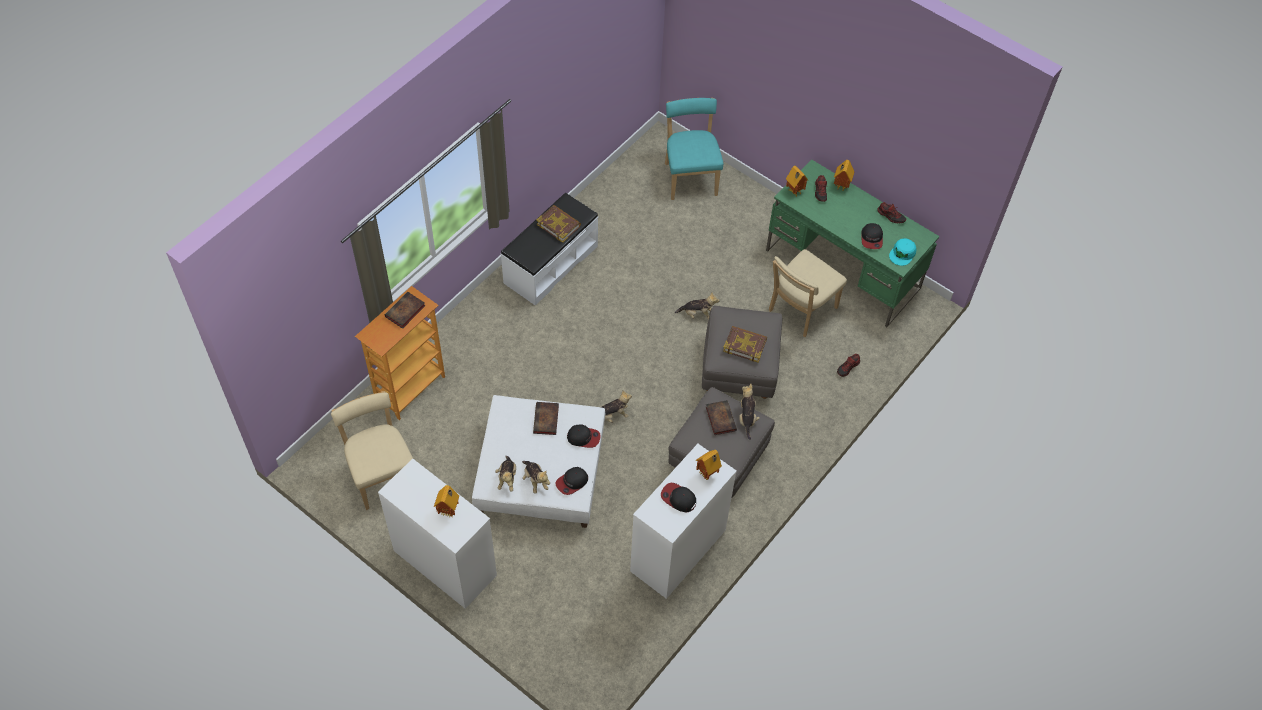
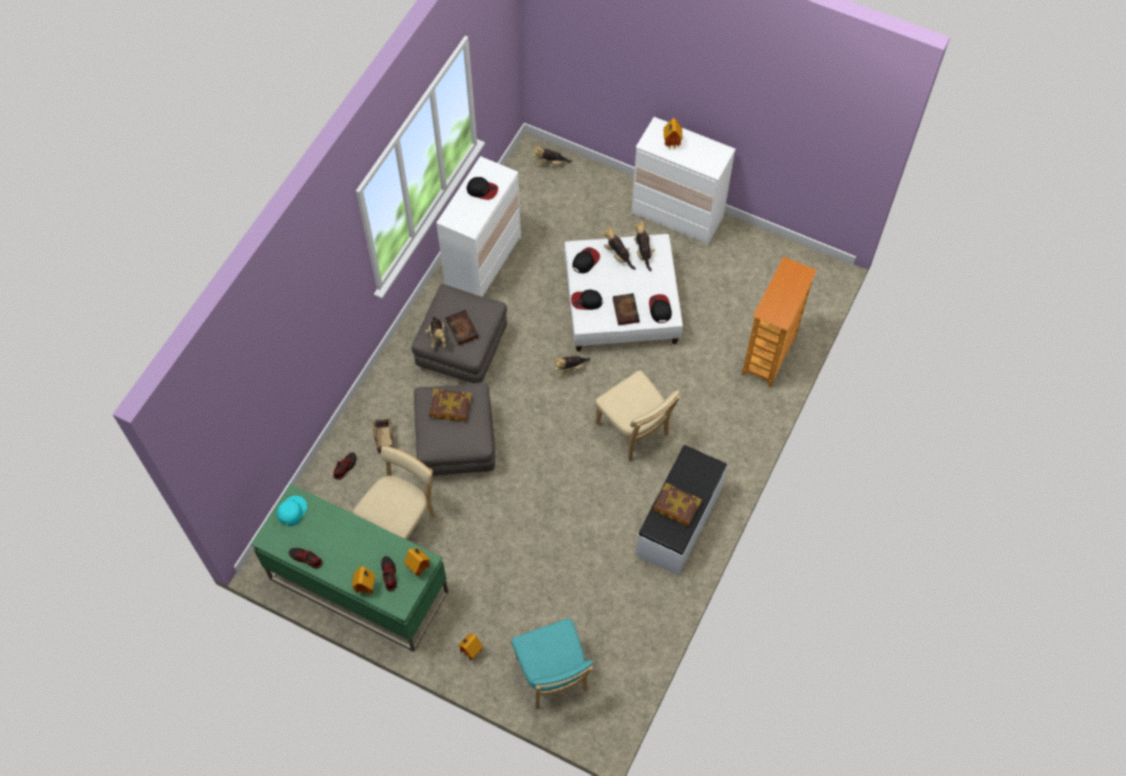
camera: 170 degrees right, 5 degrees up
(381, 474) = (761, 274): beige chair -> beige chair (634, 431)
(405, 312) = (781, 302): book -> none
(697, 314) = (509, 495): plush toy -> plush toy (550, 163)
(708, 474) = (460, 214): toy house -> toy house (470, 652)
(808, 385) = (384, 439): none -> basket
(872, 238) = (326, 524): cap -> cap (660, 309)

